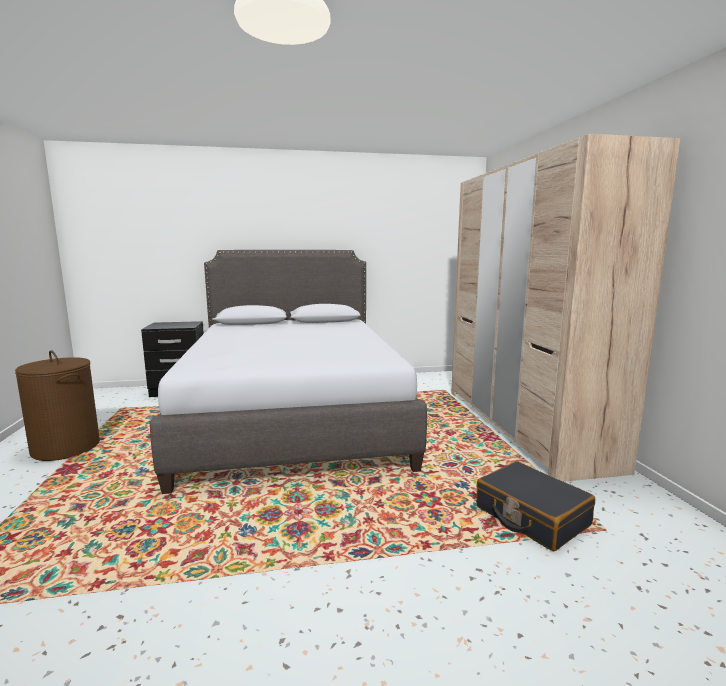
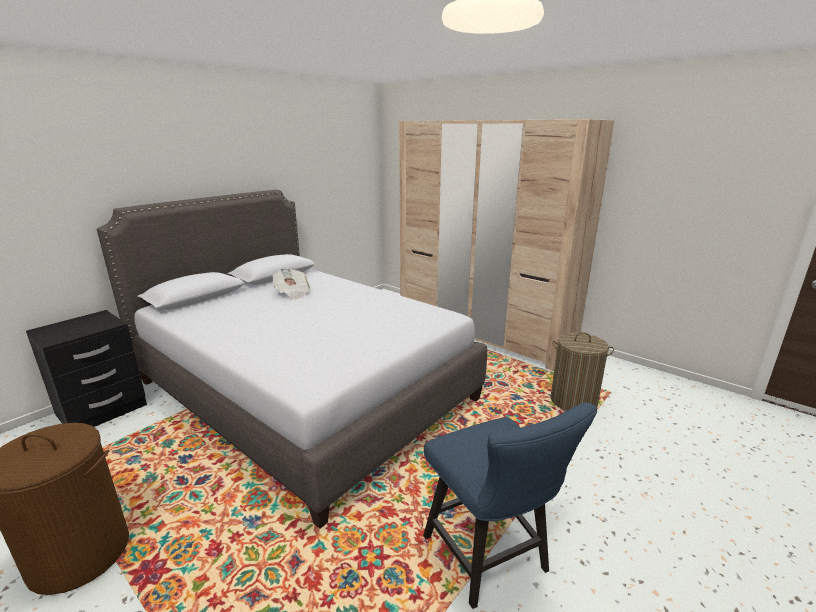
camera: 40 degrees left, 10 degrees up
(218, 581) = (491, 559): none -> blue chair
(311, 329) = (292, 293): none -> newspaper
(531, 516) = (573, 401): black suitcase -> laundry basket

